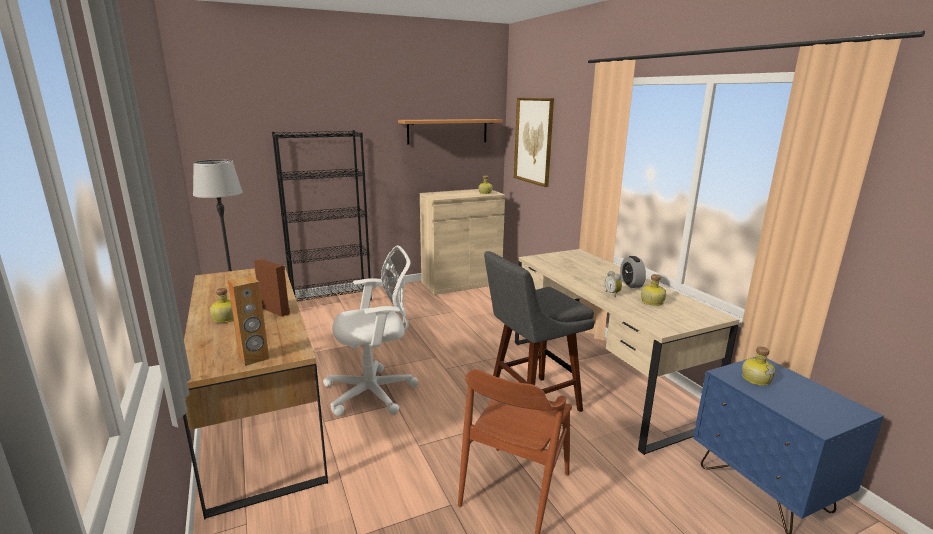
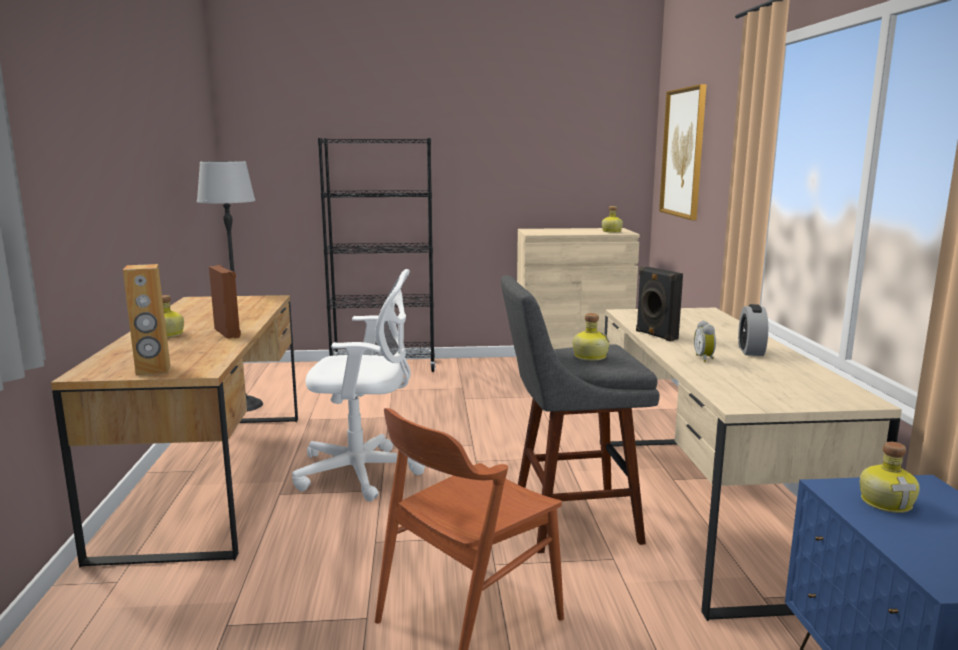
camera: 20 degrees right, 5 degrees down
(447, 131) = (564, 143): shelf -> none
(568, 277) = (655, 335): none -> black speaker
(651, 302) = (760, 373): bottle -> bottle (589, 356)

